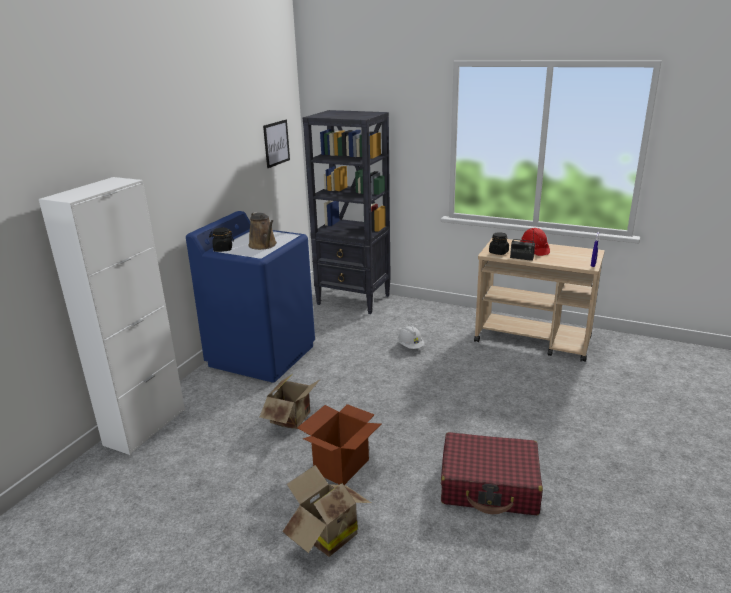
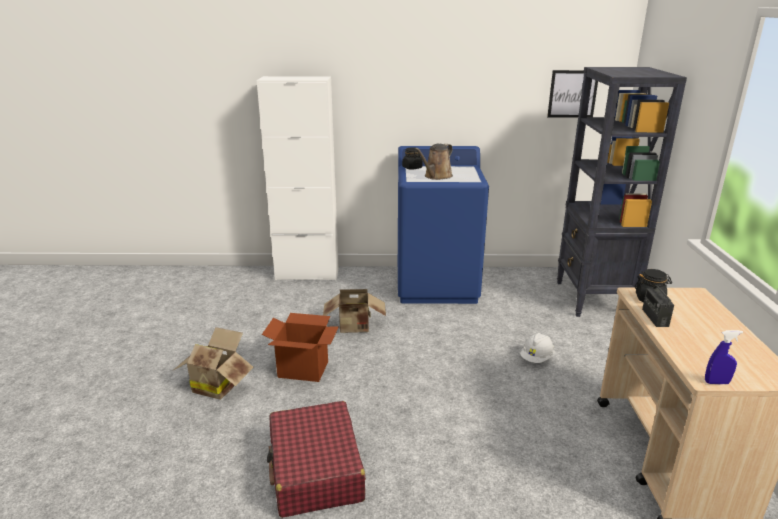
camera: 65 degrees right, 0 degrees up
(534, 250) = (702, 324): red hard hat -> none

